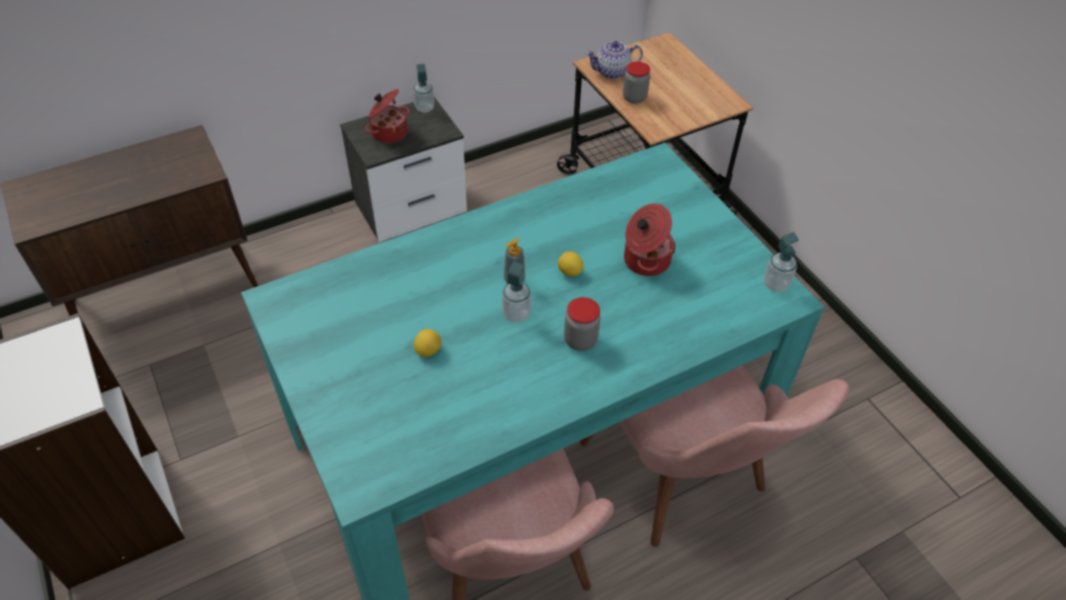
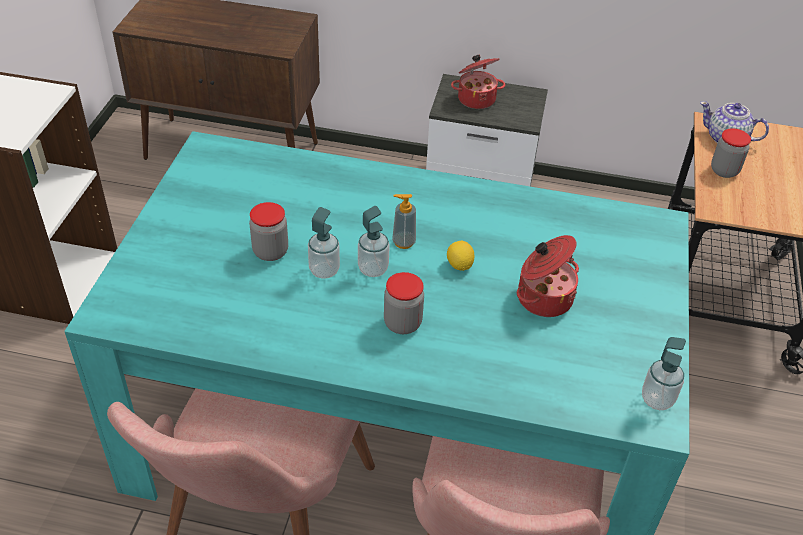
camera: 40 degrees right, 5 degrees down
(424, 108) = (528, 95): soap dispenser -> soap dispenser (324, 270)
(428, 351) = (270, 252): lemon -> jar

